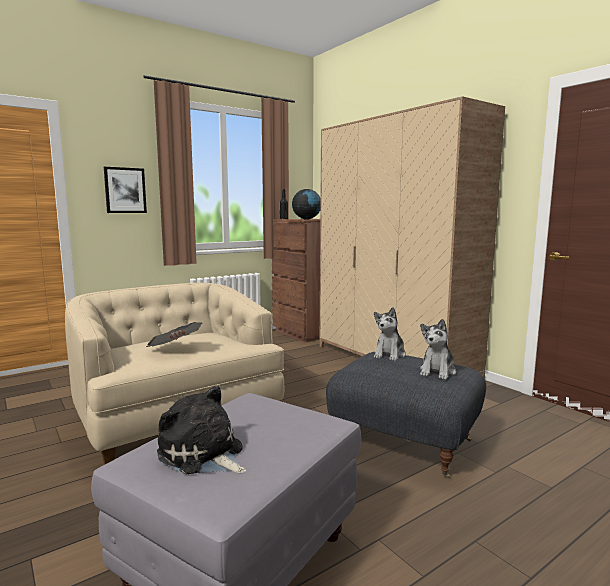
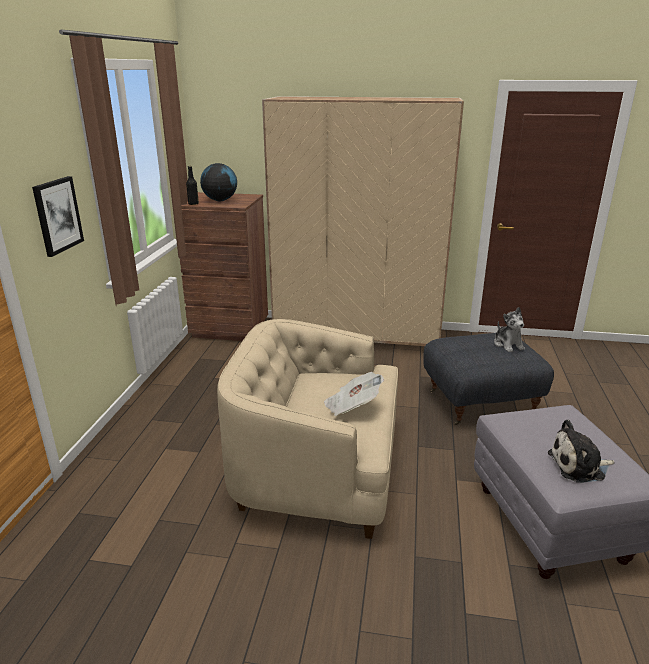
camera: 45 degrees left, 15 degrees up
(389, 354) = (456, 340): plush toy -> none

